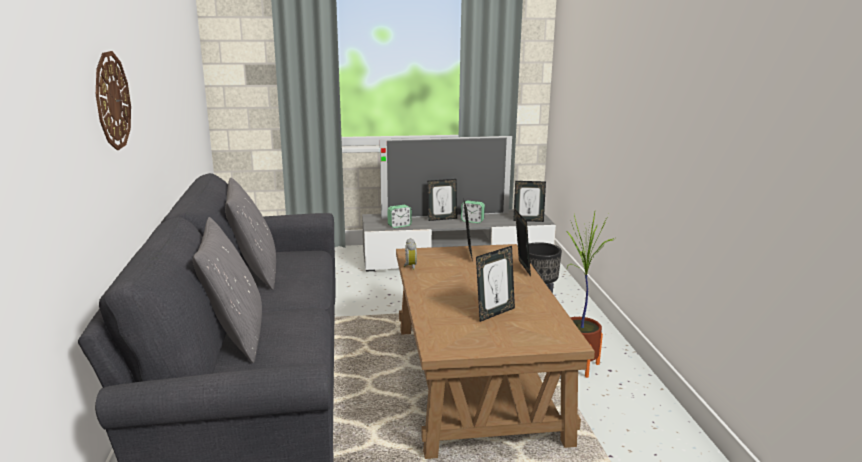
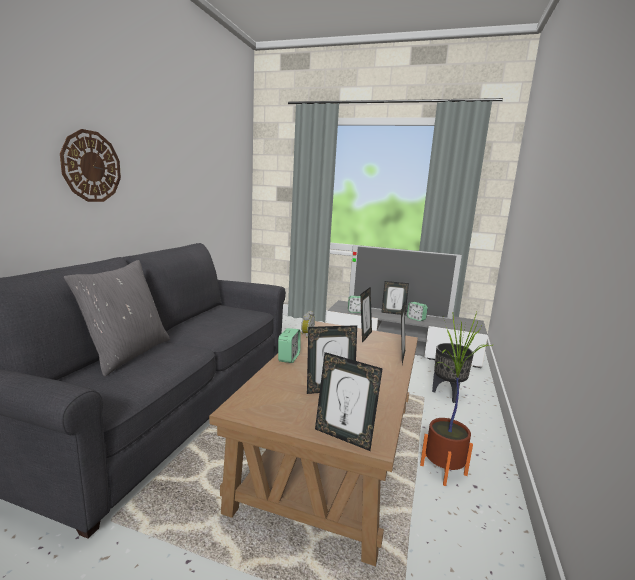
camera: 25 degrees right, 5 degrees down
(255, 273) = (203, 317): grey pillow -> none
(423, 294) = (289, 358): none -> alarm clock
(528, 220) = (465, 327): picture frame -> picture frame (343, 437)

